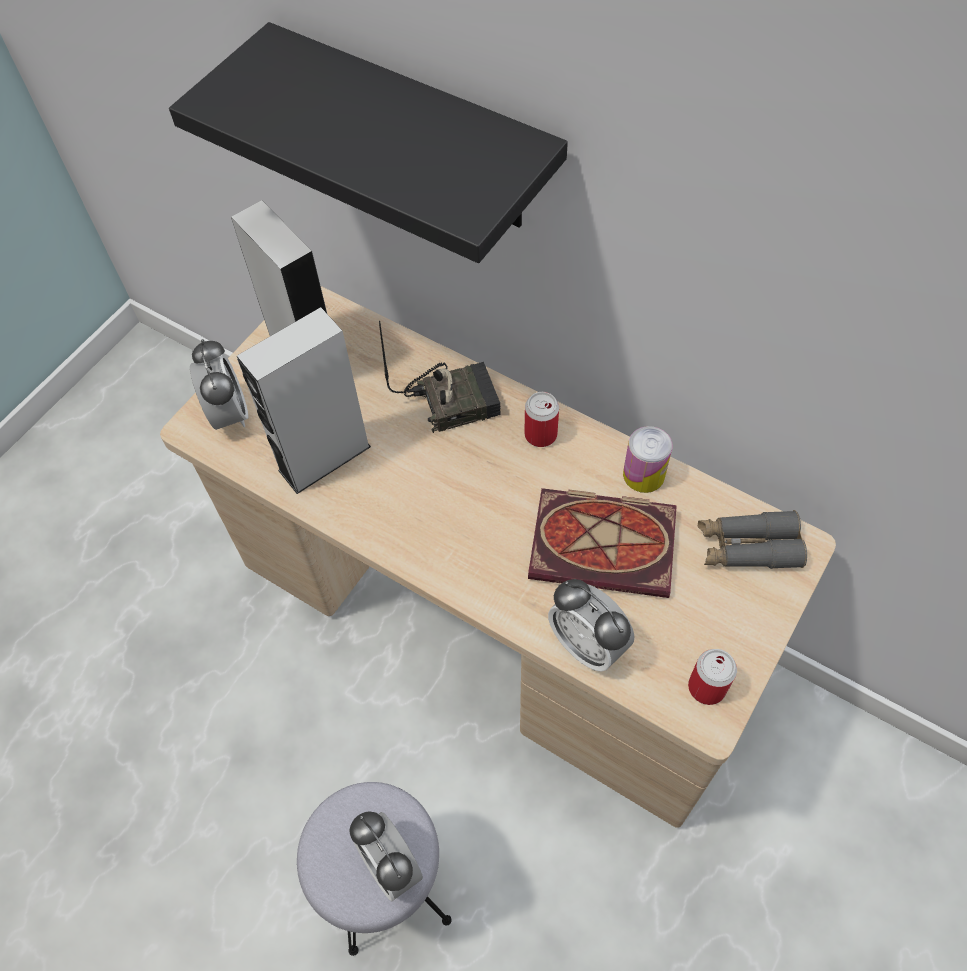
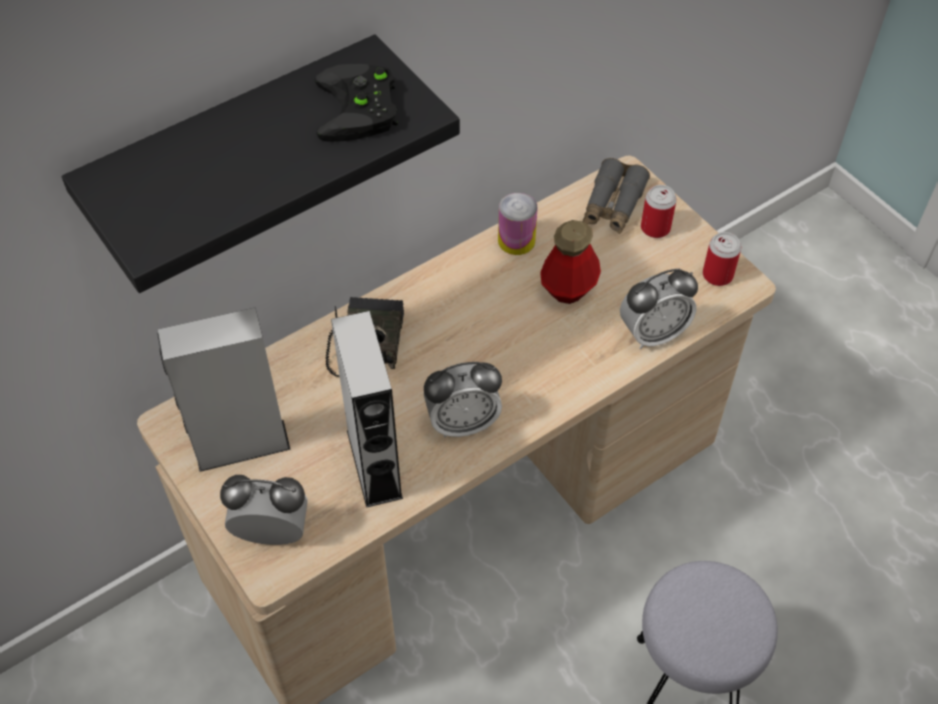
camera: 70 degrees left, 5 degrees down
(391, 864) = (731, 600): alarm clock -> alarm clock (462, 422)
(446, 169) = (360, 110): none -> black game controller
(540, 434) = (439, 293): can -> can (655, 228)
(606, 543) = (568, 288): book -> bottle

